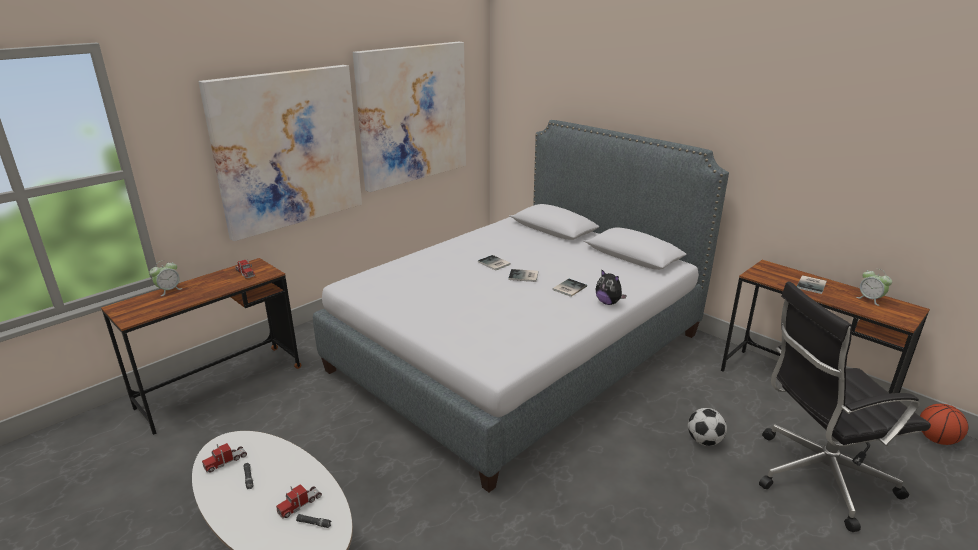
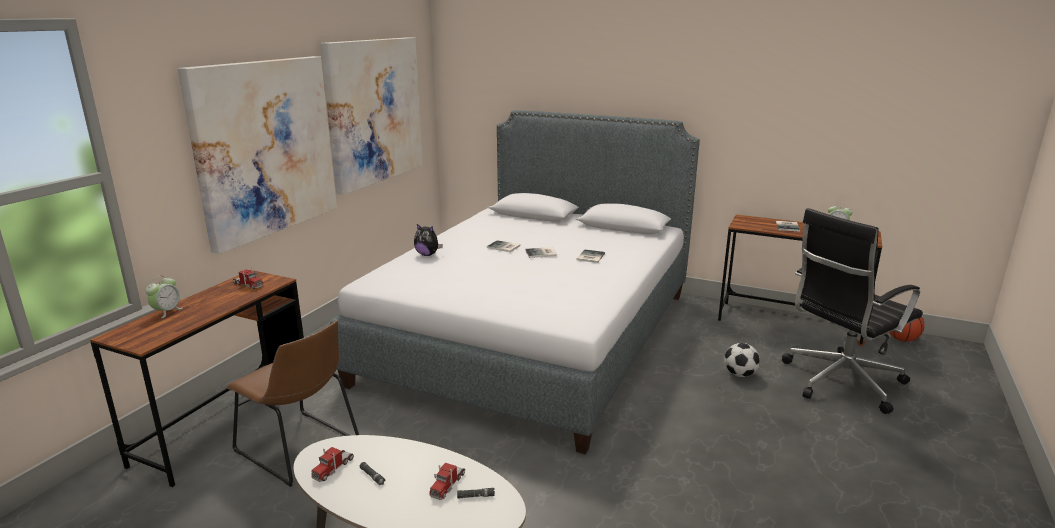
camera: 20 degrees left, 5 degrees down
(260, 423) = (301, 449): none -> brown chair
(608, 302) = (634, 263): plush toy -> plush toy (427, 254)

